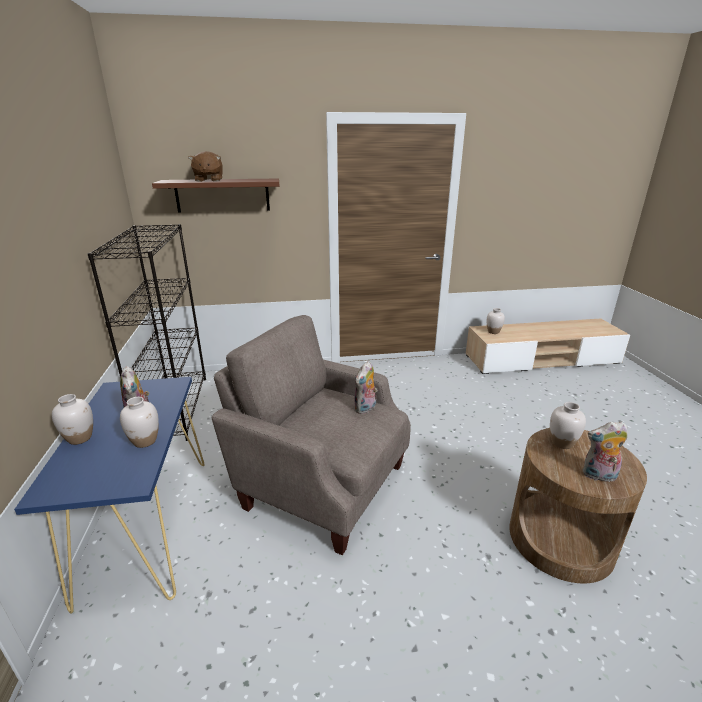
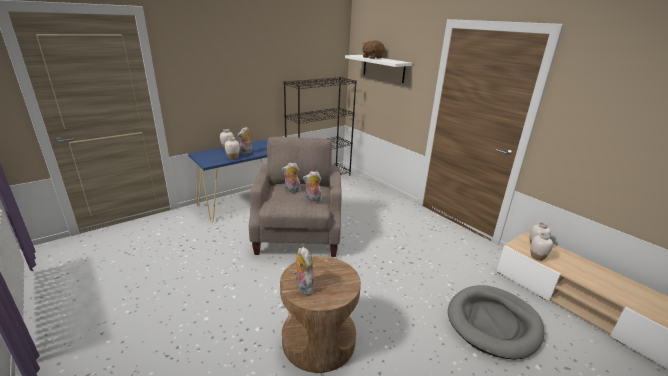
camera: 60 degrees right, 0 degrees up
(222, 195) = (383, 68): brown shelf -> white shelf
(322, 418) = (291, 191): none -> plush toy
(551, 407) = (493, 323): none -> grey dog bed
(561, 443) = (332, 270): white vase -> white vase (537, 257)

